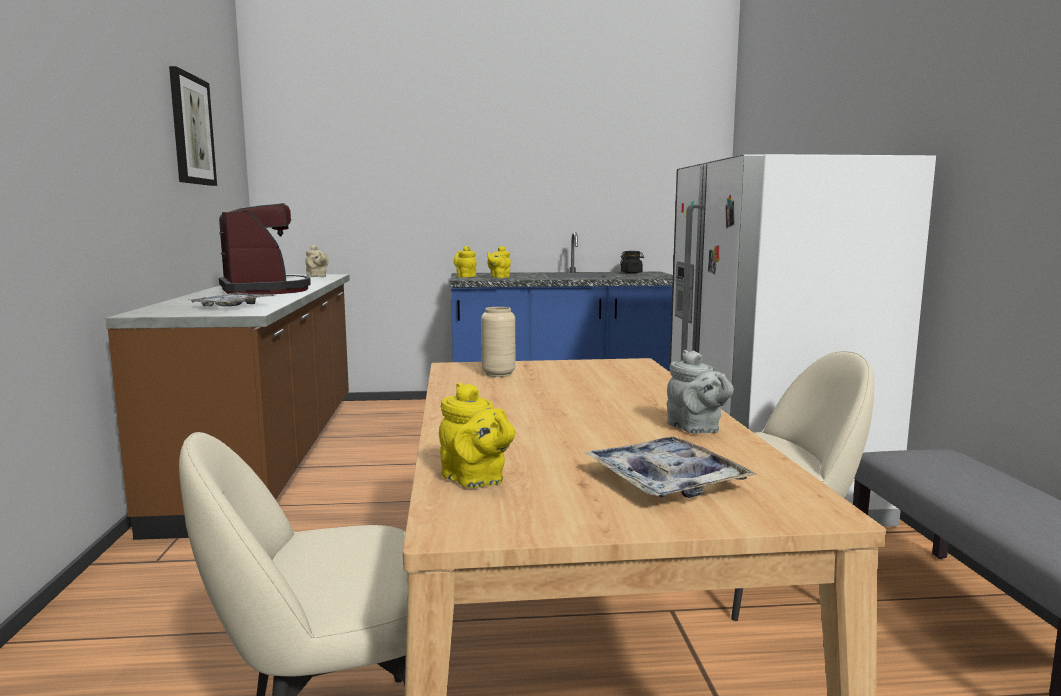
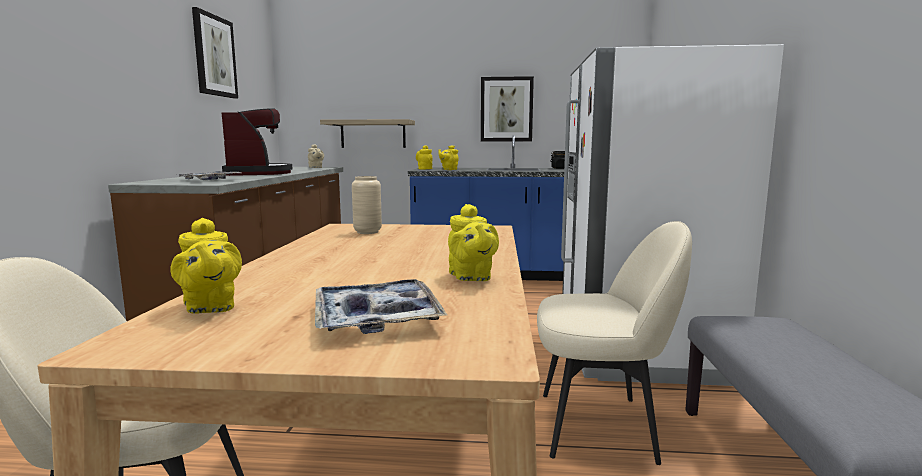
camera: 10 degrees right, 0 degrees up
(387, 229) = (373, 134): none -> shelf
(562, 198) = (506, 109): none -> picture
(696, 429) = (471, 277): grey teapot -> yellow teapot

